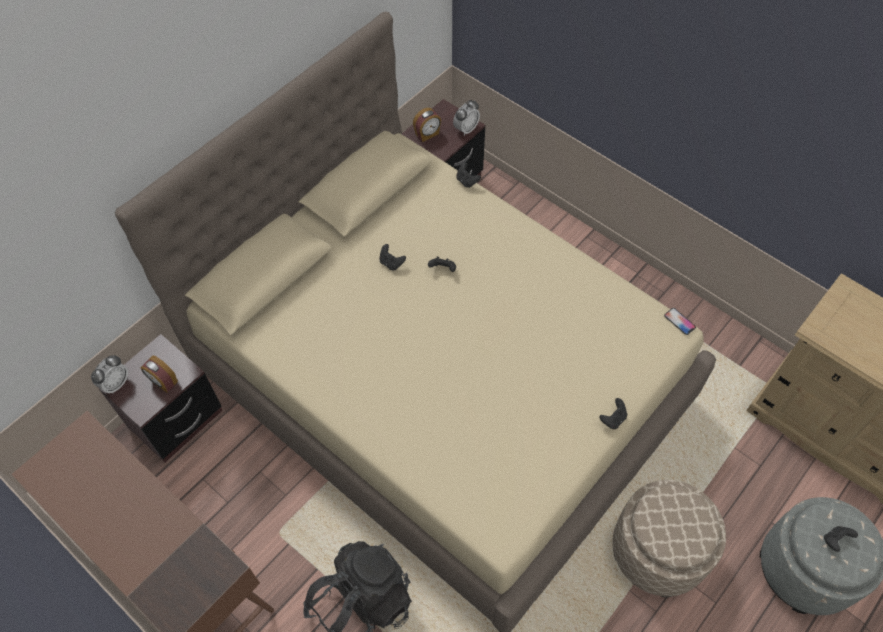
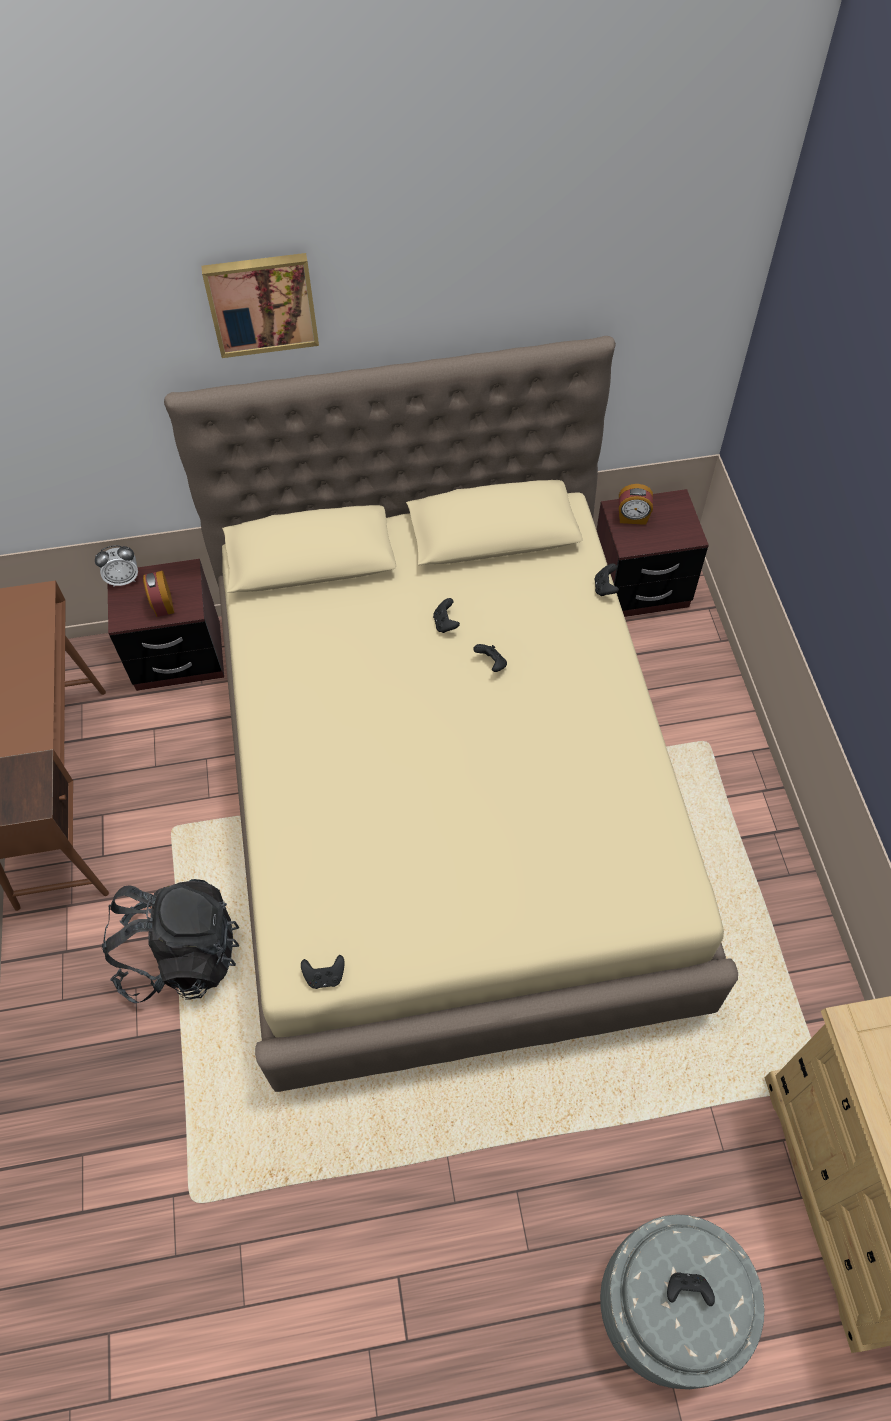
camera: 40 degrees right, 0 degrees up
(160, 102) = (262, 303): none -> picture
(466, 129) = (681, 537): alarm clock -> none
(613, 419) = (521, 945): black game controller -> black game controller (325, 976)
(658, 551) = (515, 1143): beige ottoman -> none
(679, 321) = (702, 898): phone -> none

